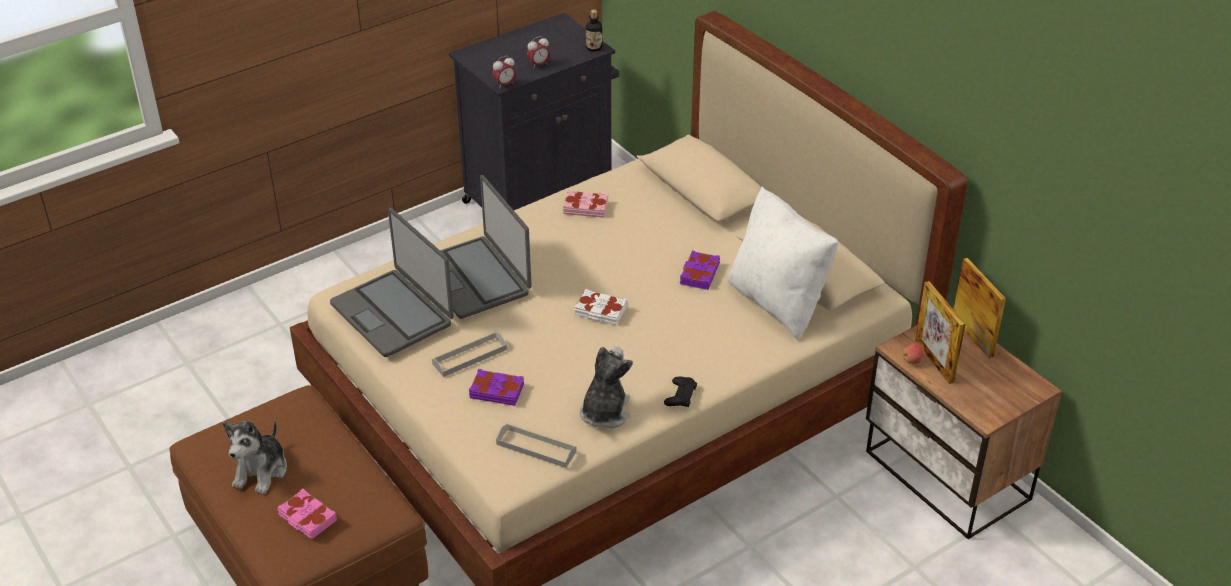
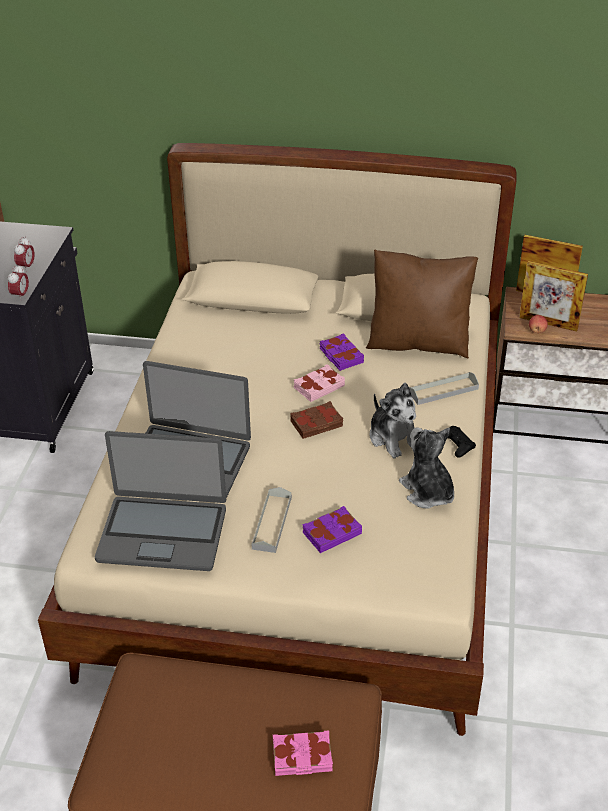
camera: 45 degrees left, 0 degrees up
(261, 471) = (203, 754): plush toy -> plush toy (393, 438)
(536, 448) = (424, 552): grey tray -> grey tray (443, 390)
(585, 207) = (189, 359): pink book -> pink book (318, 386)
(594, 48) = (53, 233): bottle -> none
(600, 311) = (317, 424): white book -> brown book
(778, 302) = (418, 342): white pillow -> brown pillow

